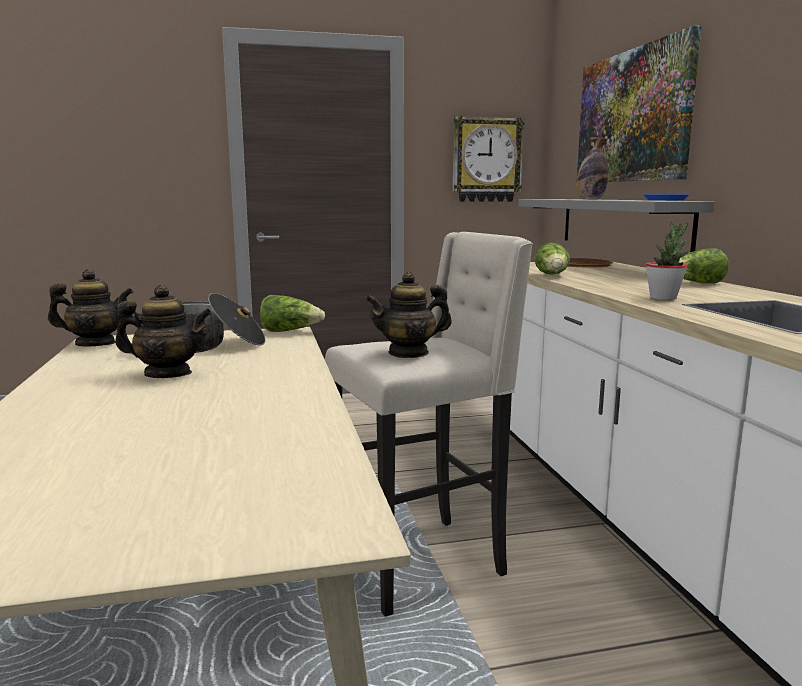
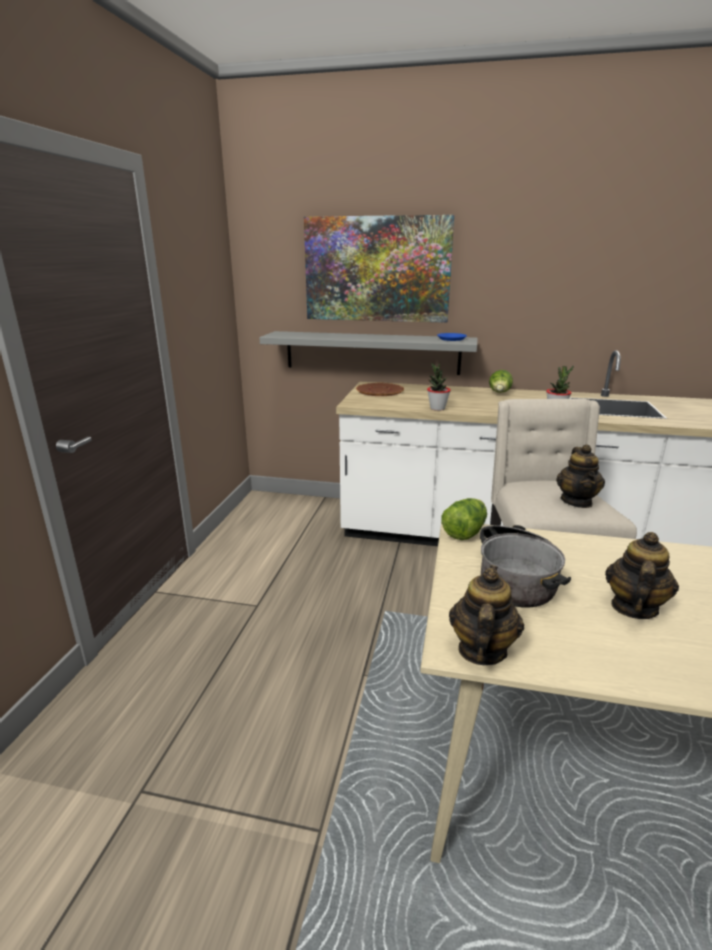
camera: 65 degrees left, 10 degrees up
(486, 160) = (208, 299): wall clock -> none
(553, 275) = (437, 408): lettuce -> potted plant
(590, 199) = (358, 337): bottle -> none

